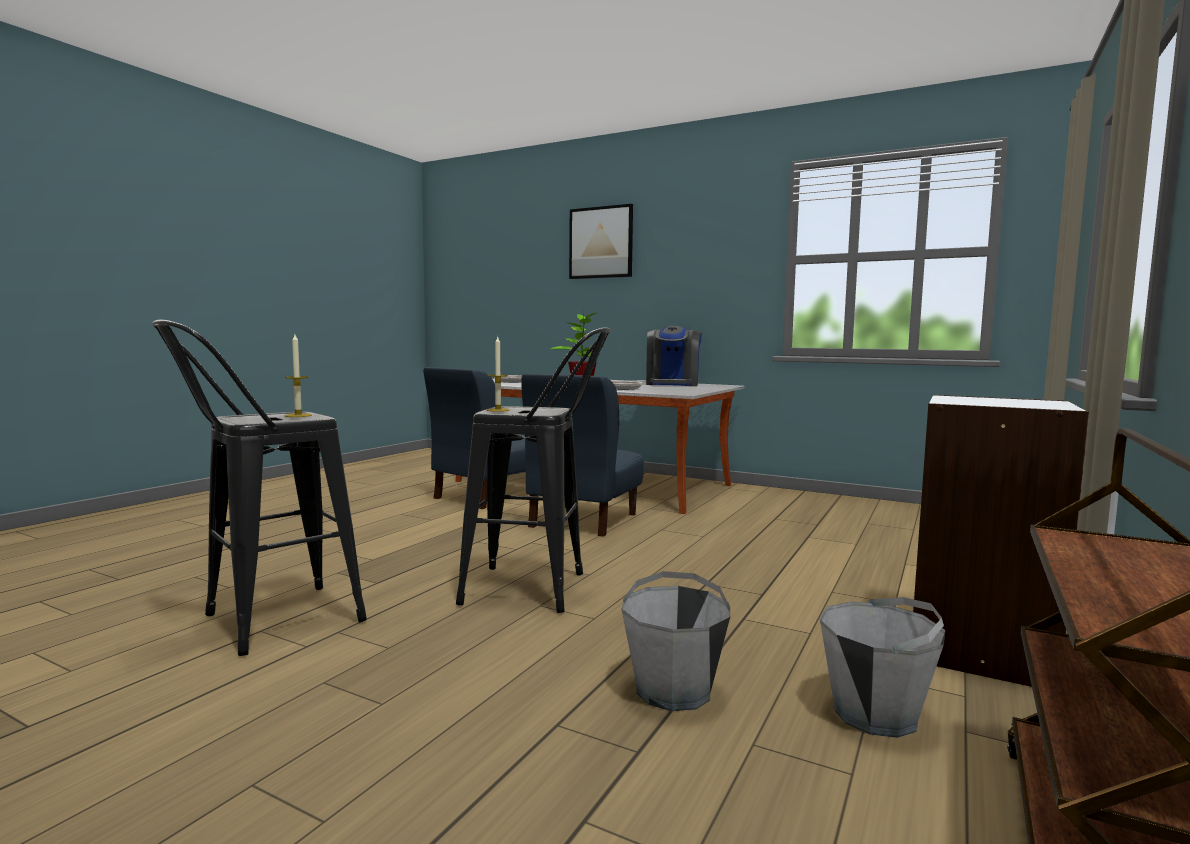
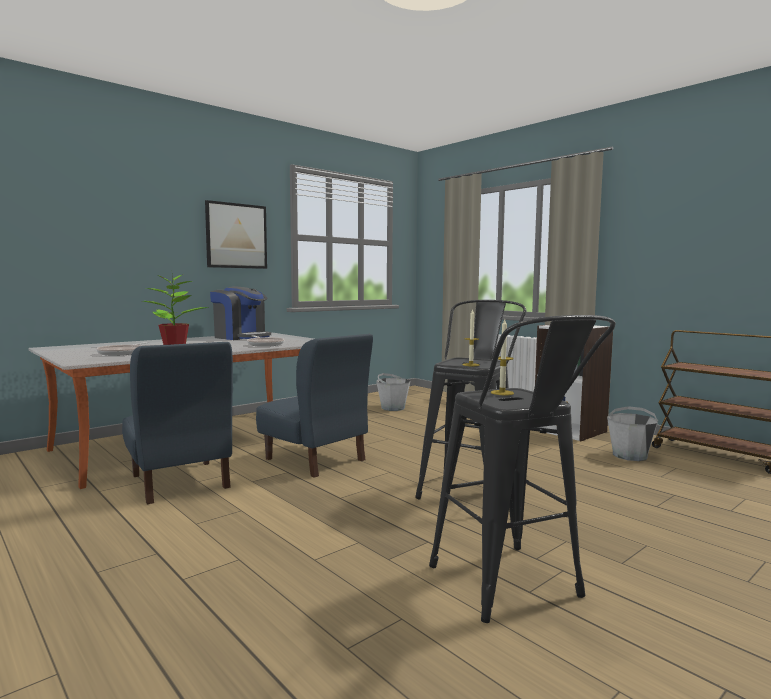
camera: 70 degrees left, 0 degrees up
(601, 242) = (124, 198): picture -> picture (236, 236)
(674, 690) = (615, 480): grey bucket -> grey bucket (393, 408)

